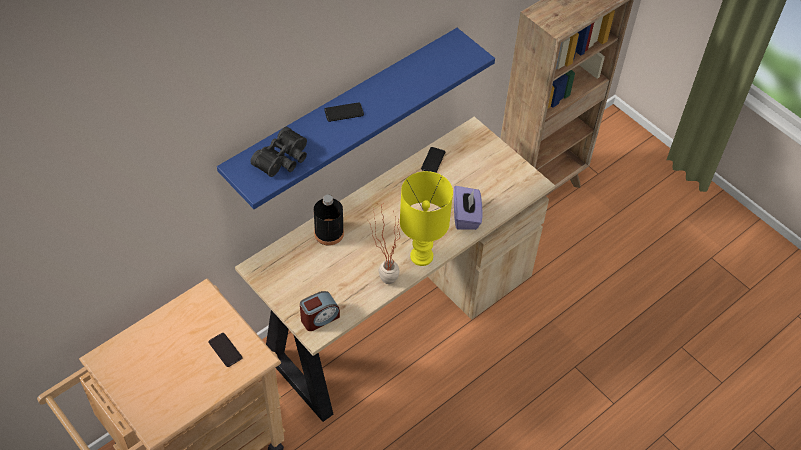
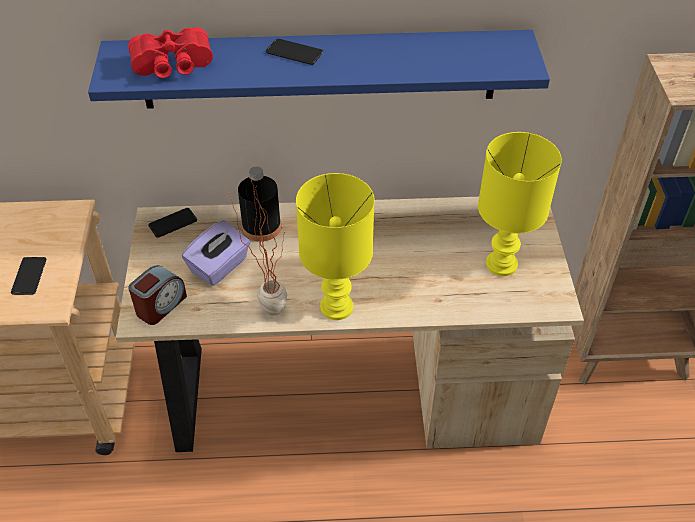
camera: 40 degrees right, 5 degrees down
(284, 160) = (173, 66): black binoculars -> red binoculars
(319, 318) = (161, 305): alarm clock -> alarm clock turned 60 degrees counterclockwise
(433, 160) = (451, 215): phone -> phone (173, 223)
(466, 216) = (433, 293): purple tissue box -> purple tissue box (219, 266)
(487, 177) = (500, 265): none -> yellow table lamp

